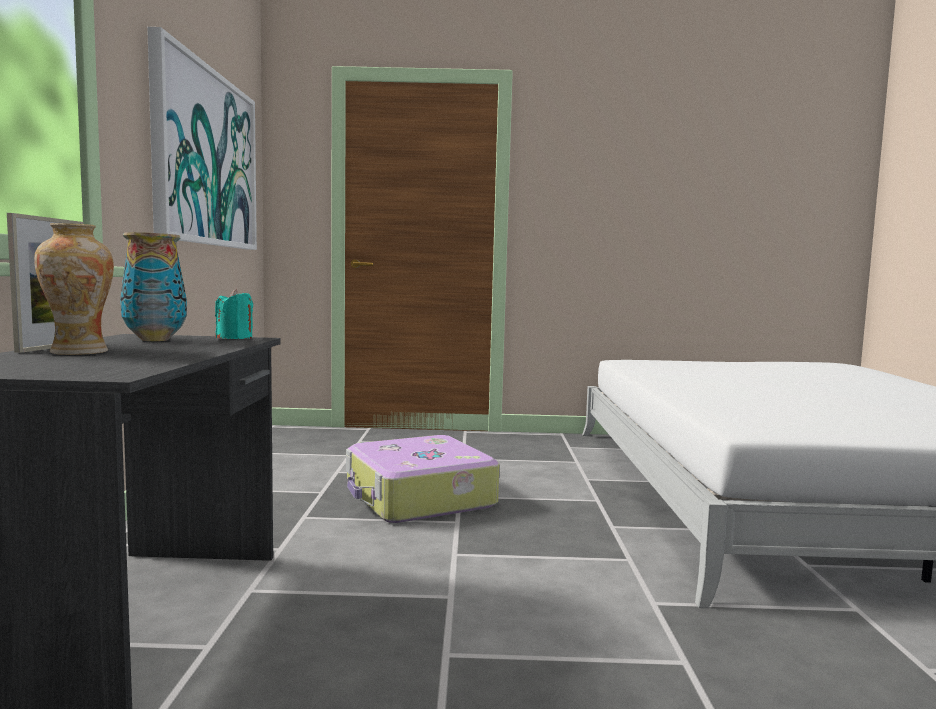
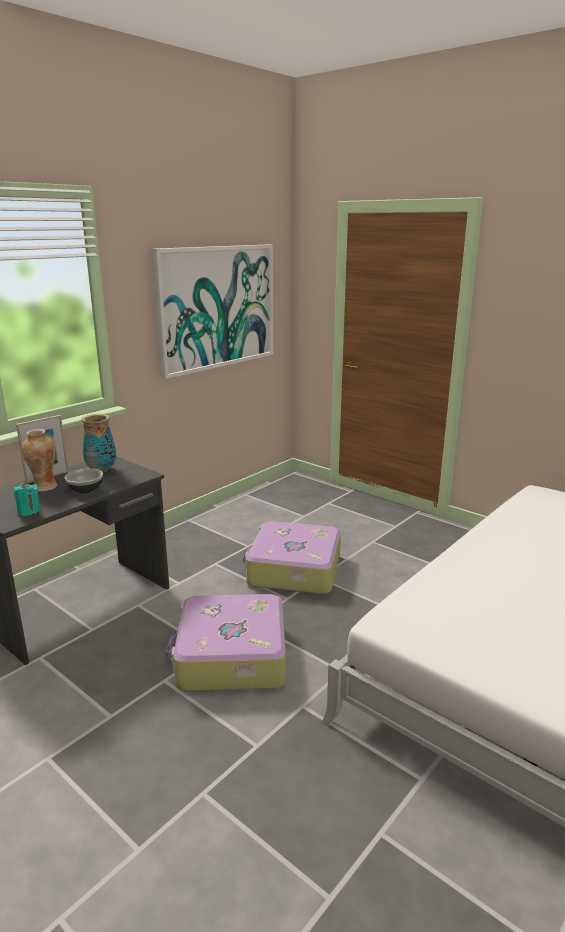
camera: 40 degrees right, 15 degrees up
(181, 349) = (86, 489): none -> bowl
(235, 338) = (139, 473): turquoise candle -> turquoise candle (29, 511)
(490, 593) = (230, 656): none -> suitcase

